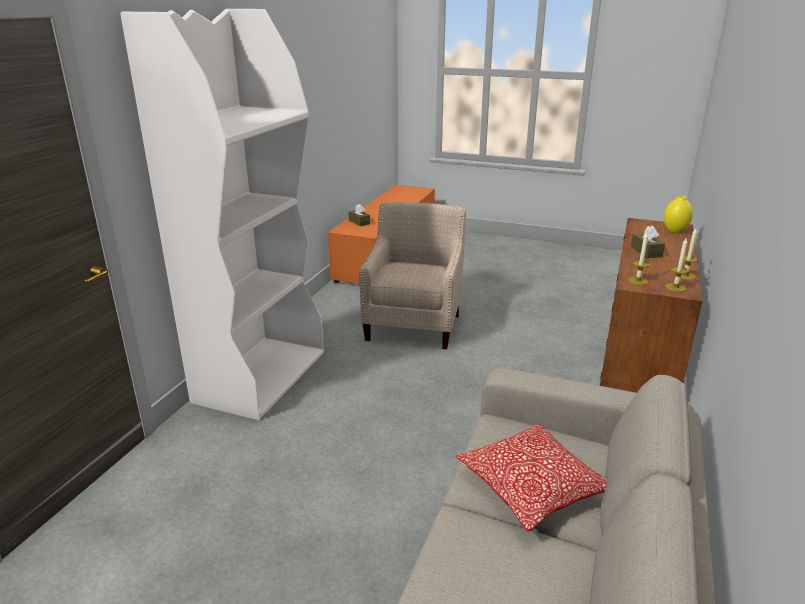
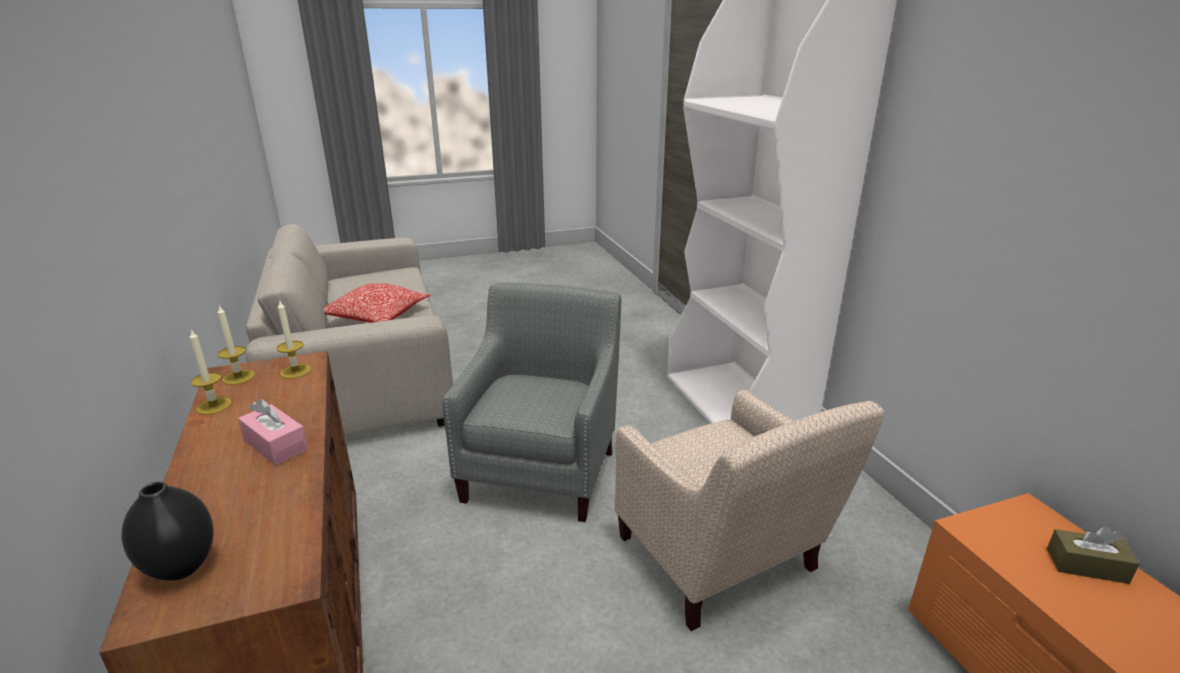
camera: 140 degrees right, 0 degrees up
(448, 397) = (543, 468): none -> grey armchair
(646, 251) = (276, 445): brown tissue box -> pink tissue box
(675, 231) = (182, 569): yellow vase -> black vase

